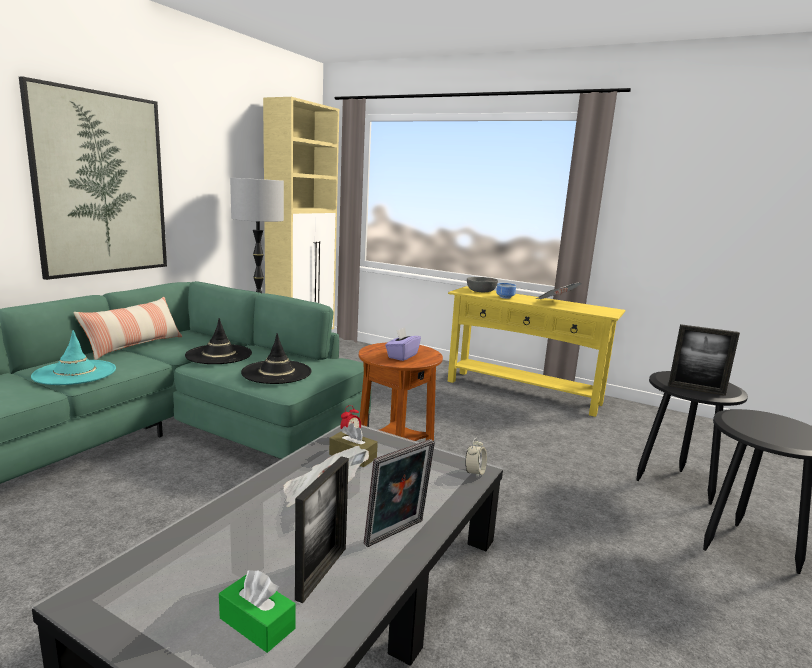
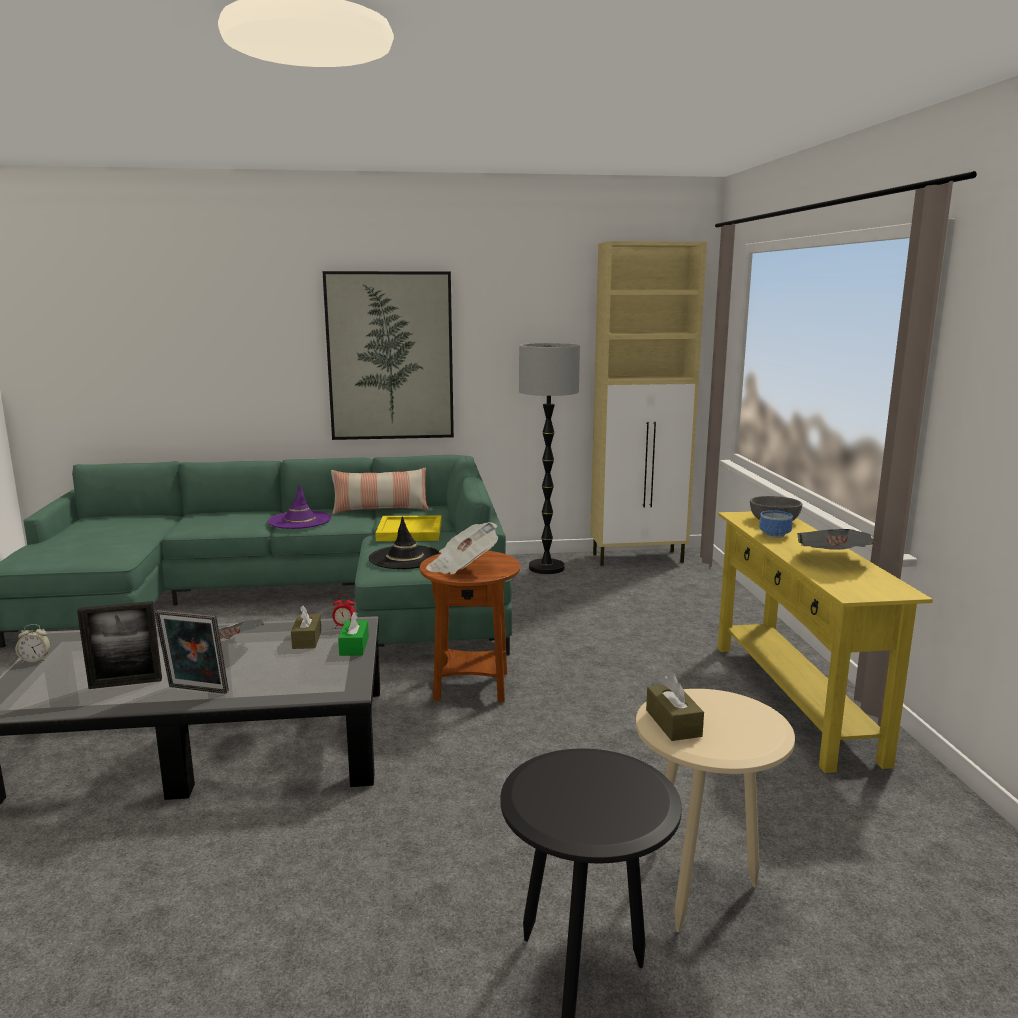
camera: 55 degrees right, 0 degrees up
(75, 373) = (299, 520): turquoise hat -> purple hat
(219, 355) = (410, 532): black hat -> yellow tray
(257, 623) = (61, 684): green tissue box -> green tissue box (354, 646)
(402, 356) = (462, 567): purple tissue box -> newspaper
(474, 473) = (339, 691): alarm clock -> alarm clock (35, 660)
(676, 483) = (701, 888): black side table -> beige side table
(696, 390) = (673, 723): picture frame -> brown tissue box

